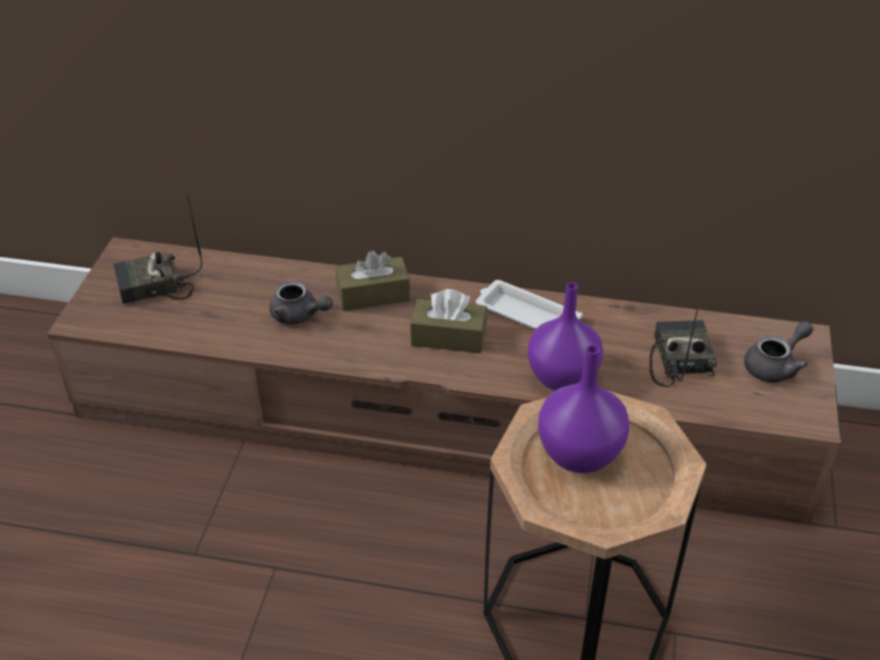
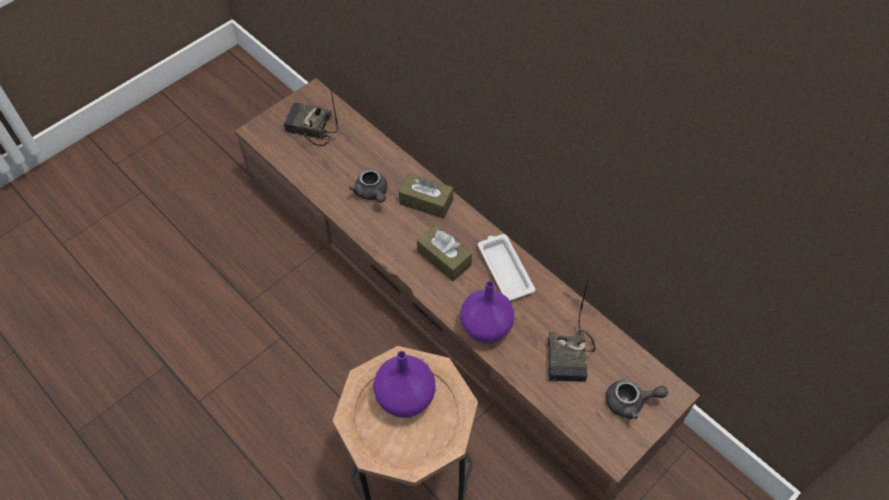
camera: 35 degrees right, 15 degrees up
(677, 359) = (570, 358): radio -> radio turned 150 degrees clockwise

